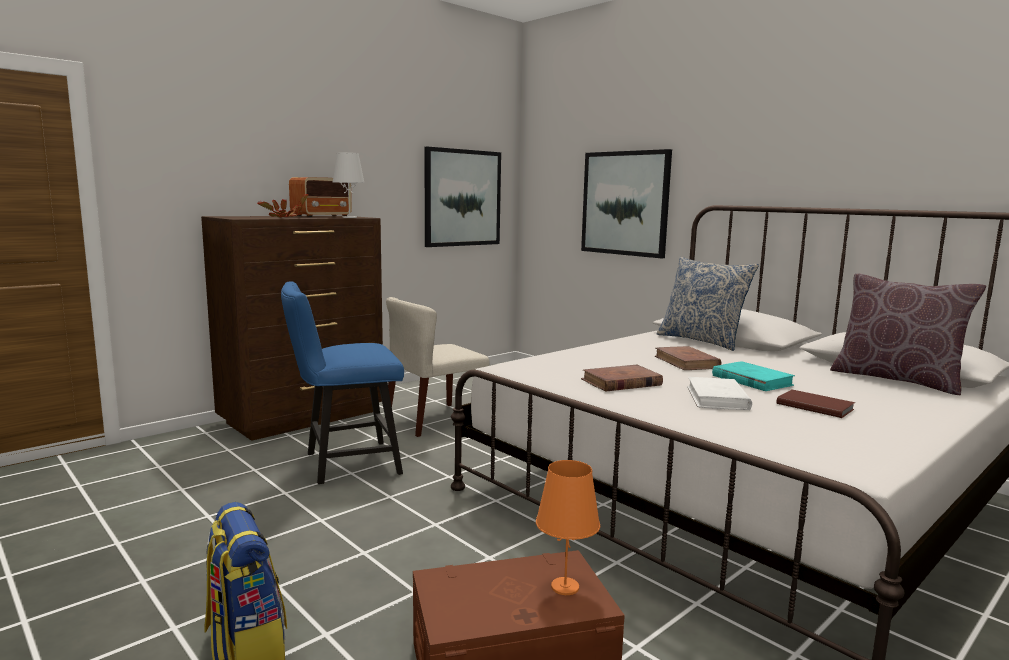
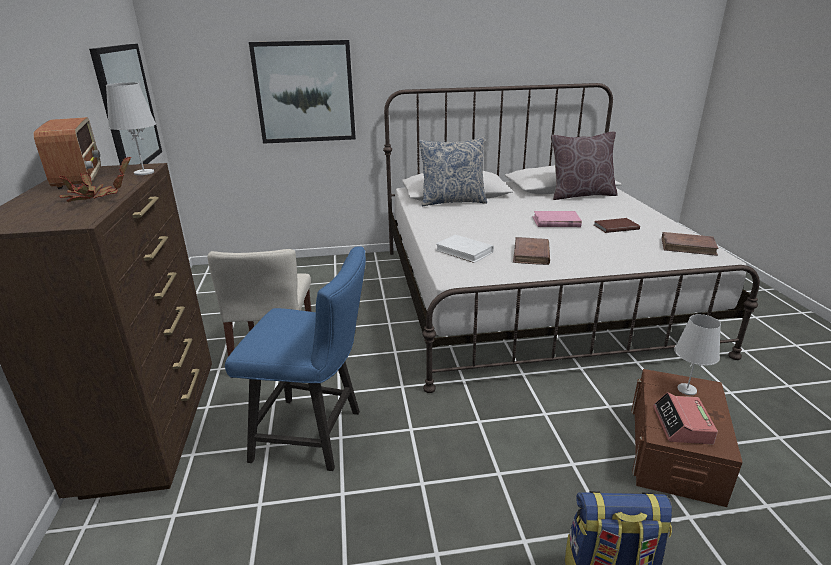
camera: 55 degrees left, 15 degrees up
(344, 464) = (315, 435): blue chair -> blue chair turned 90 degrees counterclockwise
(470, 590) = (682, 425): none -> alarm clock
(564, 586) = (686, 389): orange table lamp -> white table lamp
(686, 362) = (500, 222): brown book -> brown book (688, 246)
(717, 398) = (585, 242): white book -> white book (464, 251)
(751, 380) = (556, 222): turquoise book -> pink book

